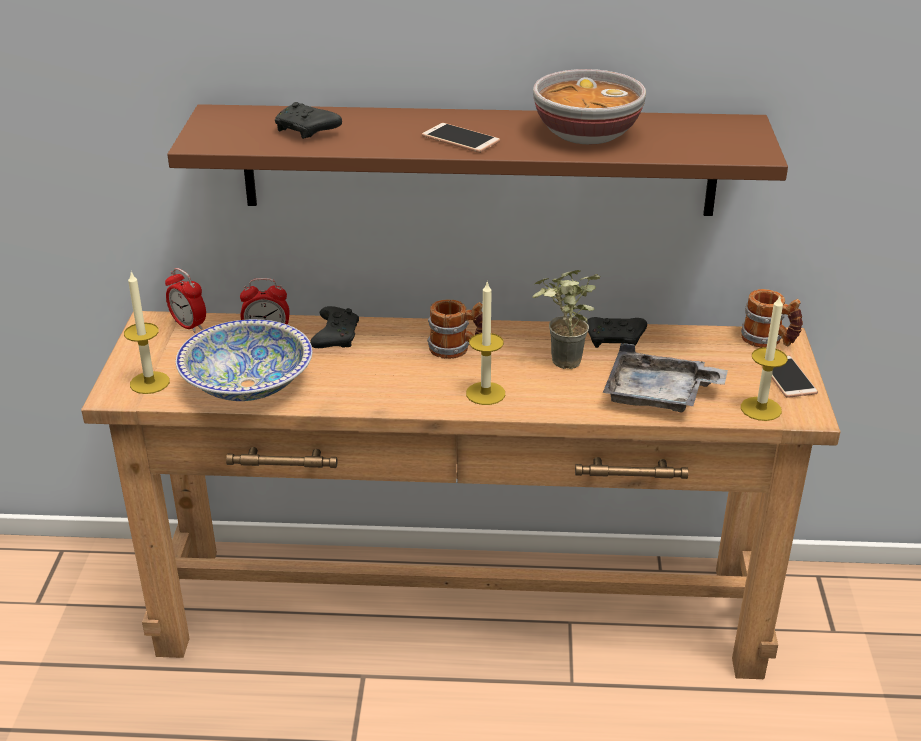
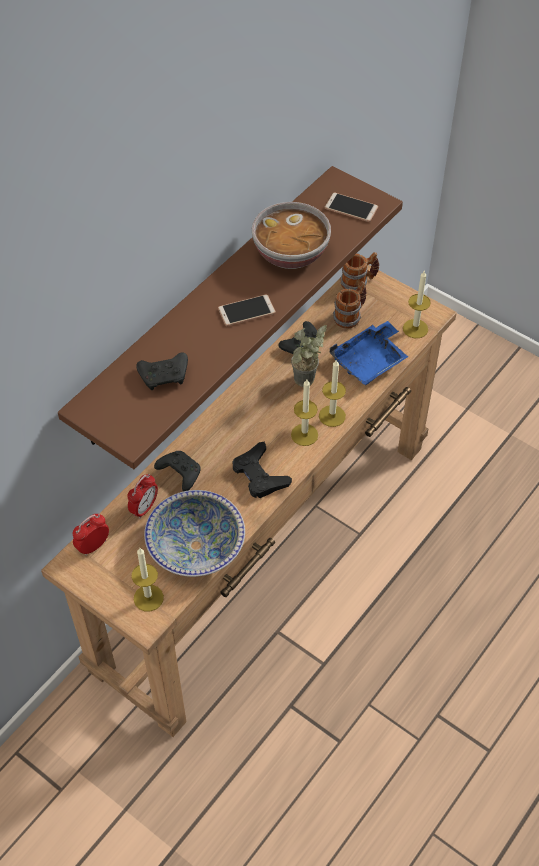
camera: 55 degrees left, 20 degrees up
(188, 325) = (93, 546): alarm clock -> alarm clock turned 150 degrees clockwise
(390, 386) = (259, 475): none -> black game controller
(457, 349) = (247, 422): mug -> mug (350, 315)
(538, 401) = (332, 416): none -> candle
(658, 395) = (369, 361): grey tray -> blue tray
(787, 377) = (398, 299): phone -> phone (351, 208)

